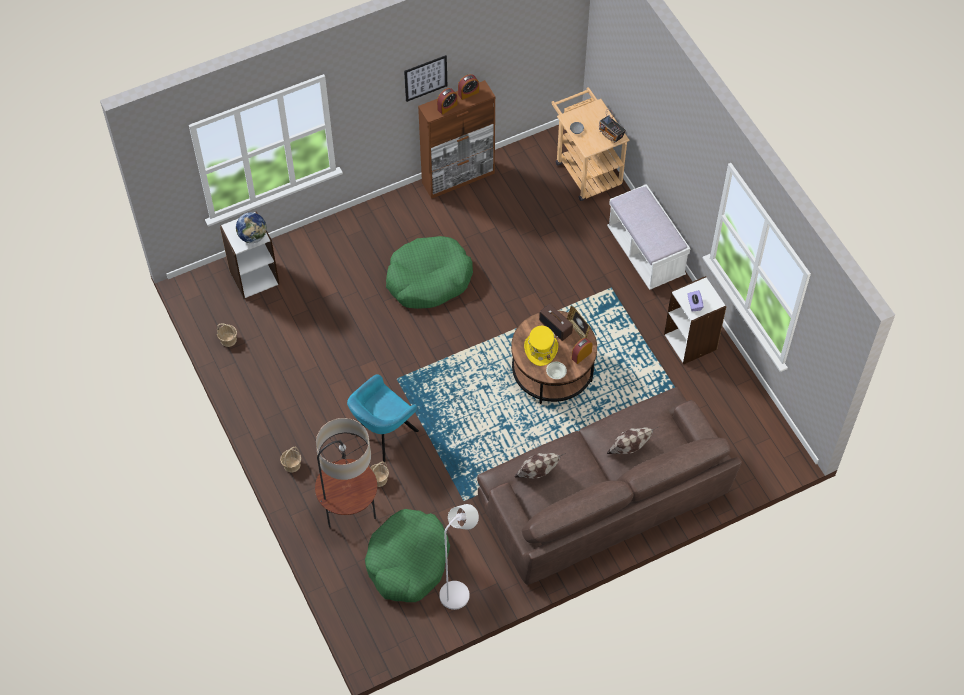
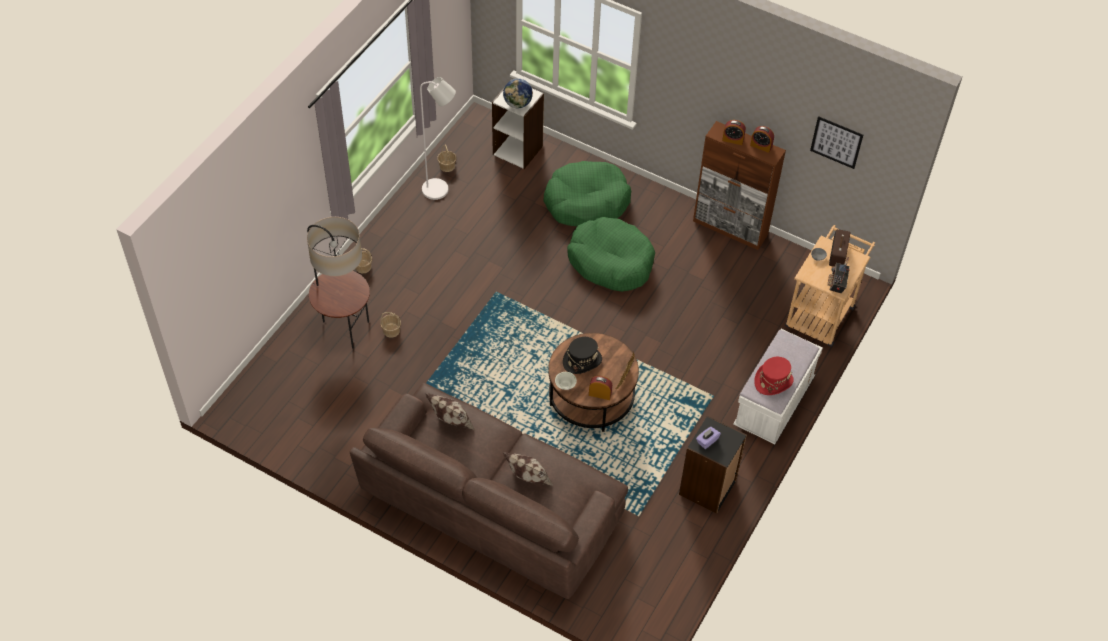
camera: 55 degrees right, 5 degrees down
(382, 434) = (436, 310): turquoise armchair -> none
(408, 561) = (327, 391): green dog bed -> green dog bed (586, 202)
(425, 78) = (732, 99): picture -> picture (836, 142)
(458, 591) = (323, 442): white floor lamp -> white floor lamp (440, 190)
(540, 349) = (582, 361): yellow hat -> black hat
(556, 327) = (614, 360): radio -> radio (838, 254)
(656, 233) = (773, 381): none -> red hat
(691, 341) = (708, 488): white bookcase -> black bookcase

